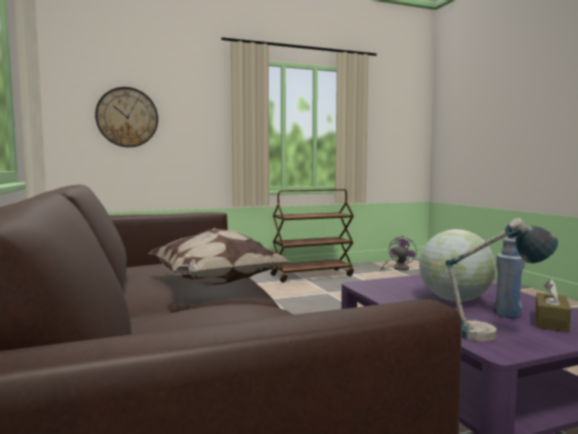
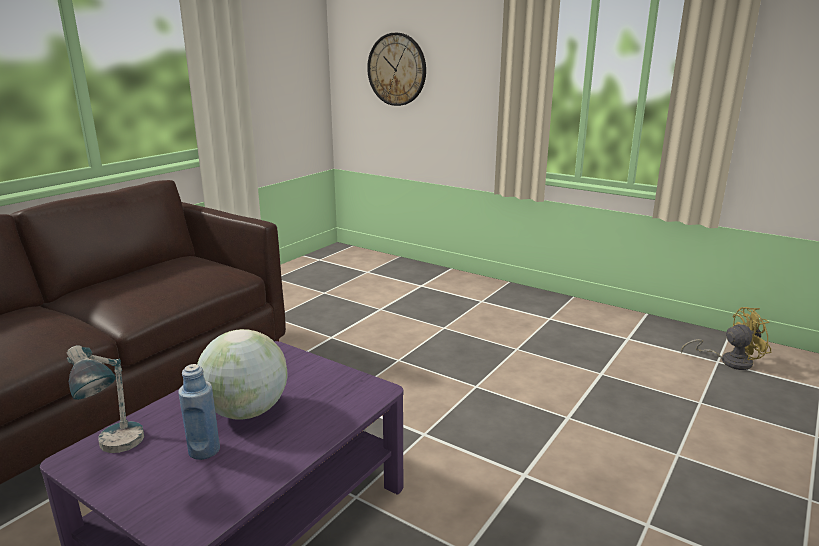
camera: 55 degrees right, 15 degrees up
(215, 284) = (130, 299): pillow -> none
(312, 275) = (572, 318): brown cart -> none
(397, 269) = (729, 361): purple fan -> yellow fan
(551, 322) = (188, 482): brown tissue box -> none

